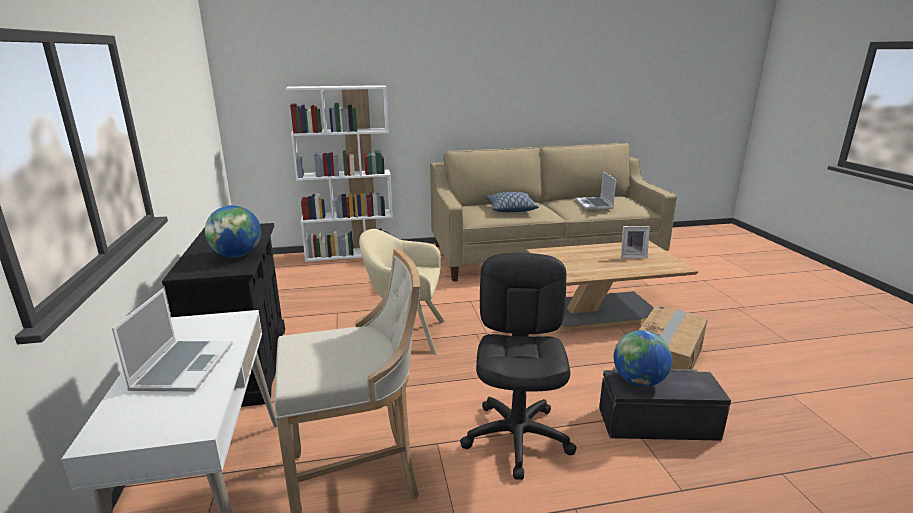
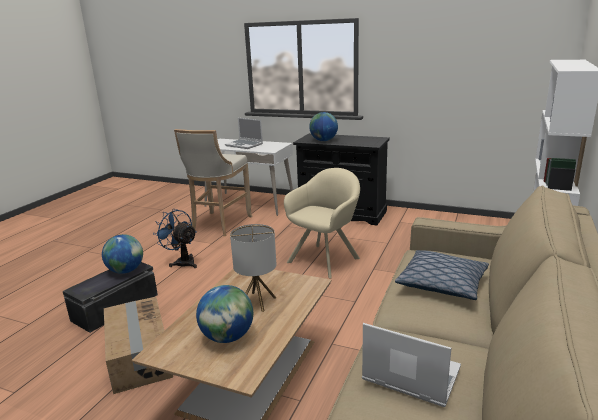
camera: 125 degrees right, 0 degrees up
(517, 437) = (182, 262): black office chair -> blue fan
(589, 259) = (257, 302): none -> table lamp
(632, 256) = (227, 337): picture frame -> globe

